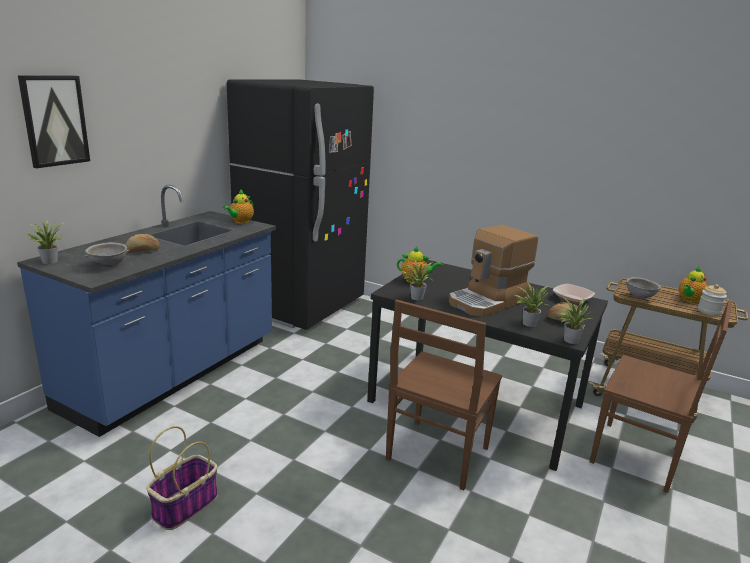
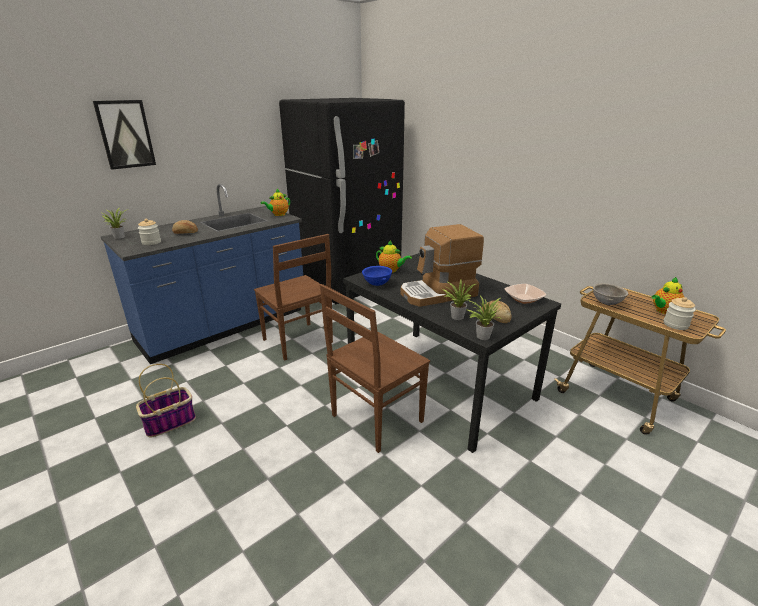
camera: 20 degrees right, 5 degrees up
(109, 266) = (151, 242): grey bowl -> jar
(415, 297) = (377, 284): potted plant -> blue bowl
(638, 457) = (565, 456): brown chair -> brown chair (298, 342)

